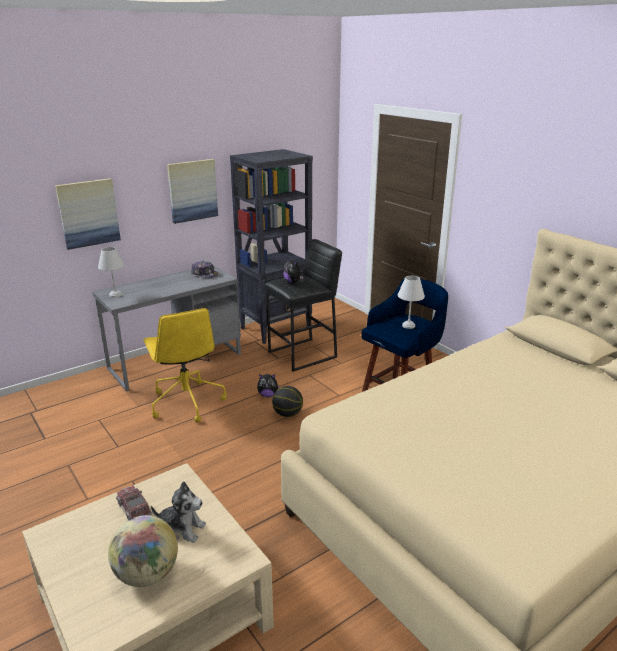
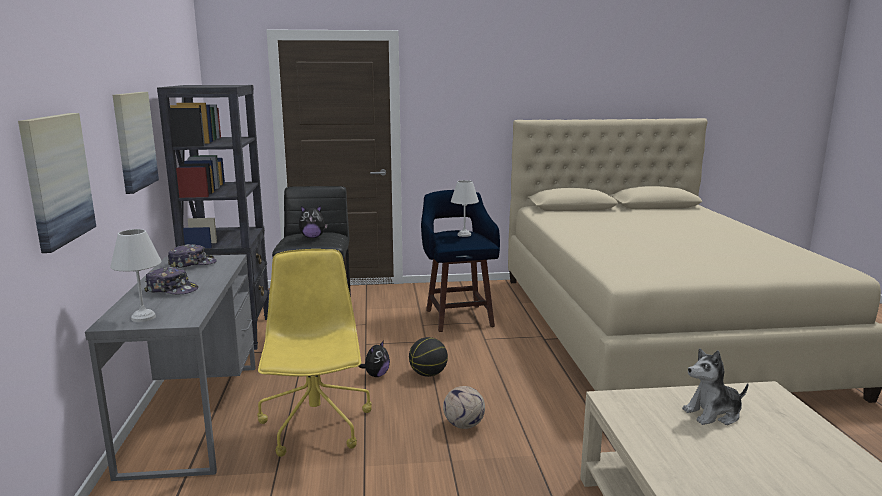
camera: 60 degrees left, 10 degrees down
(134, 509) = (665, 436): toy truck -> none
(147, 574) = (787, 445): globe -> none
(159, 285) = (172, 290): none -> cap
(181, 529) = (713, 414): plush toy -> plush toy turned 150 degrees counterclockwise
(186, 401) = (316, 429): yellow office chair -> yellow office chair turned 105 degrees counterclockwise
(228, 451) = (463, 425): none -> football

